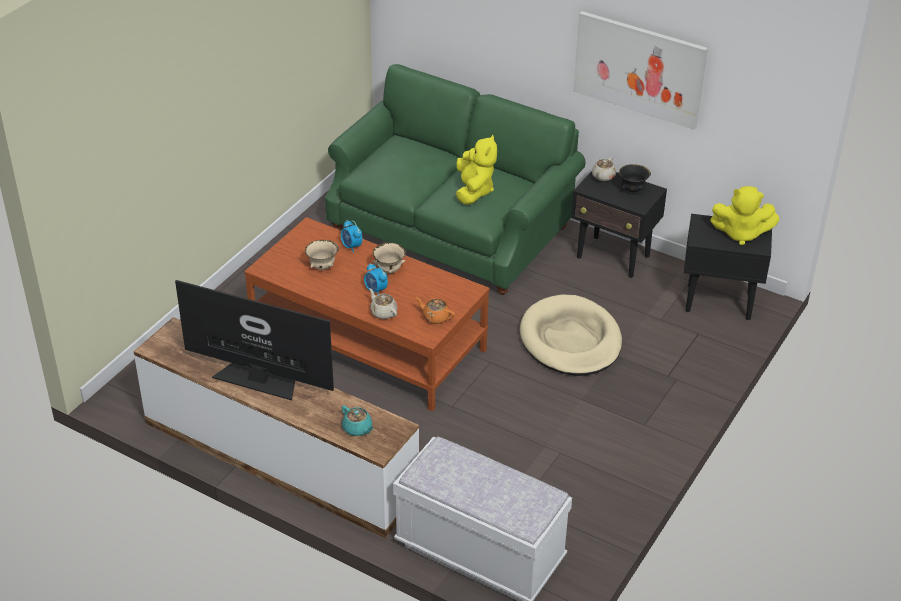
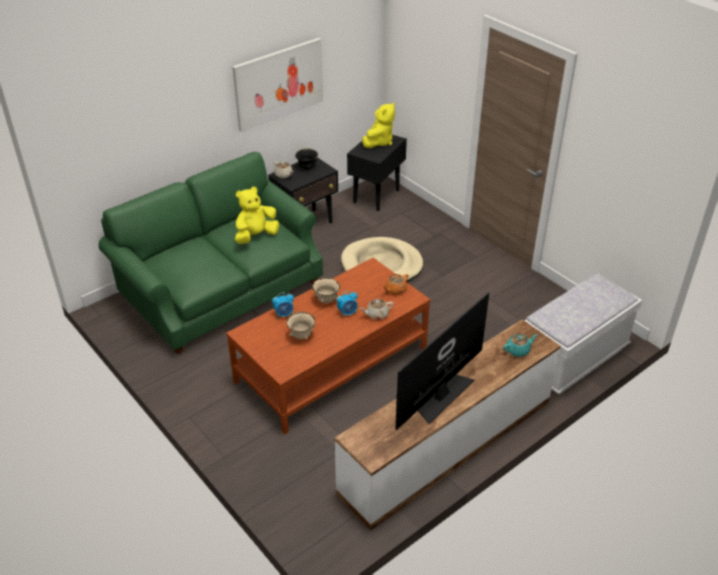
camera: 70 degrees left, 0 degrees up
(474, 191) = (256, 236): yellow plush toy -> yellow plush toy turned 60 degrees counterclockwise

